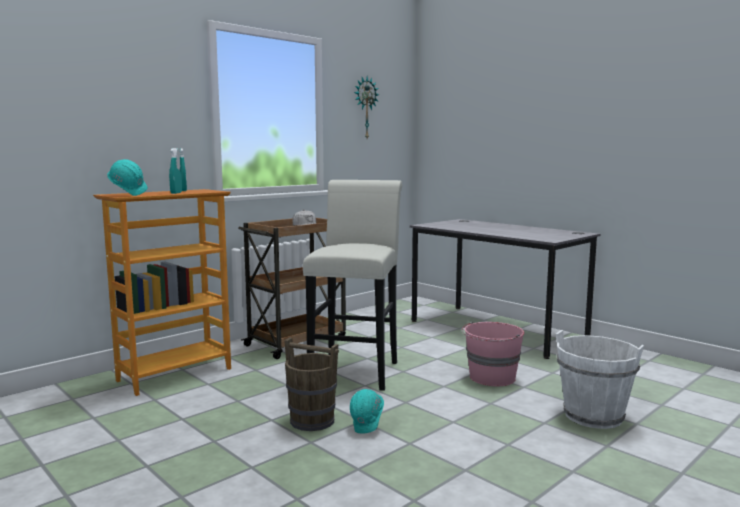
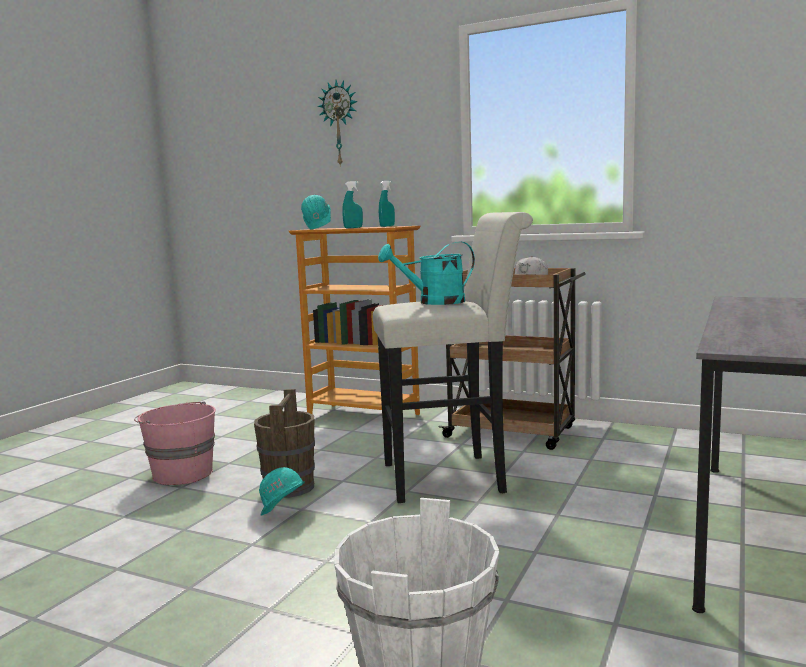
camera: 70 degrees right, 0 degrees up
(354, 245) = (433, 302): none -> turquoise watering can
(365, 108) = (735, 90): wall clock -> wall clock (340, 123)
(491, 378) = (519, 567): pink bucket -> pink bucket (181, 474)

